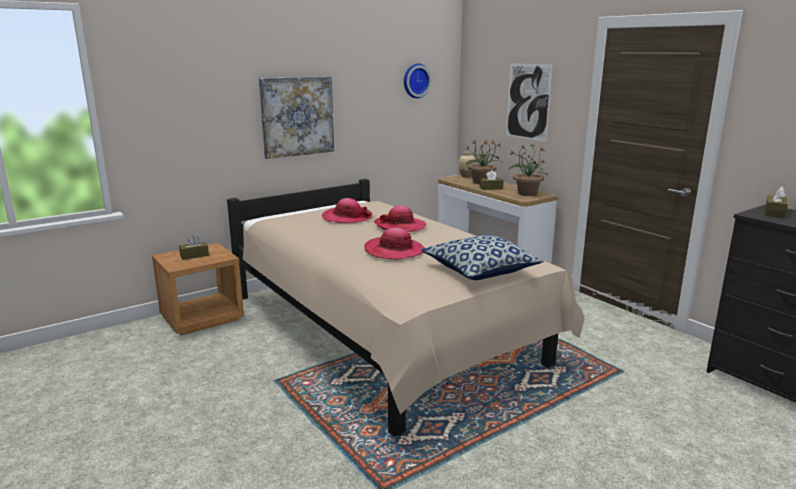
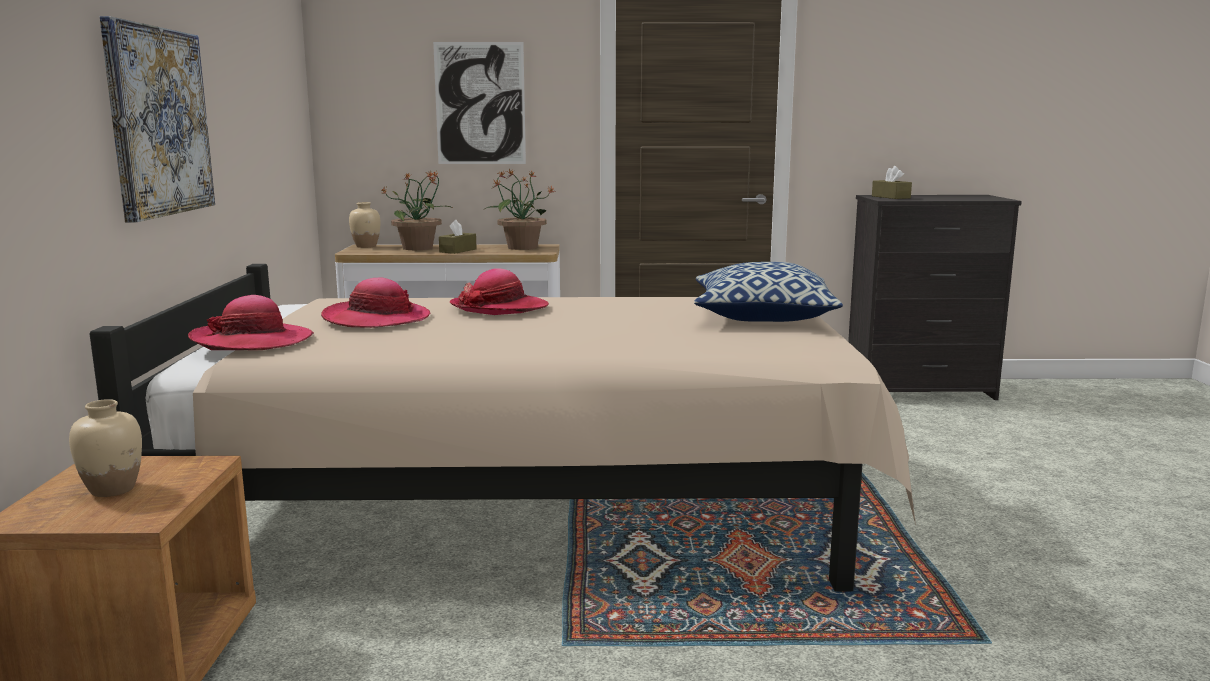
camera: 55 degrees left, 5 degrees down
(194, 255) = (112, 489): brown tissue box -> beige vase
(394, 251) = (609, 328): hat -> hat (252, 341)
(415, 80) = (273, 67): wall clock -> none

